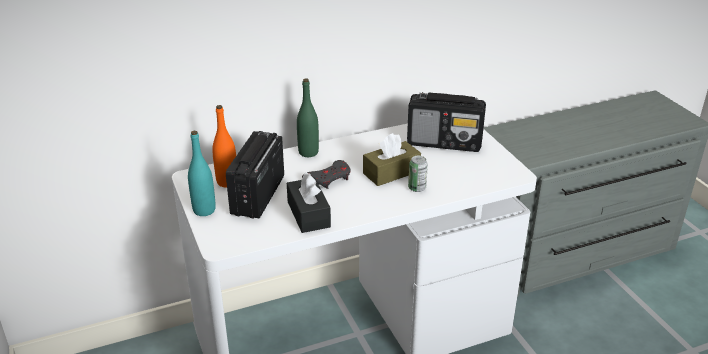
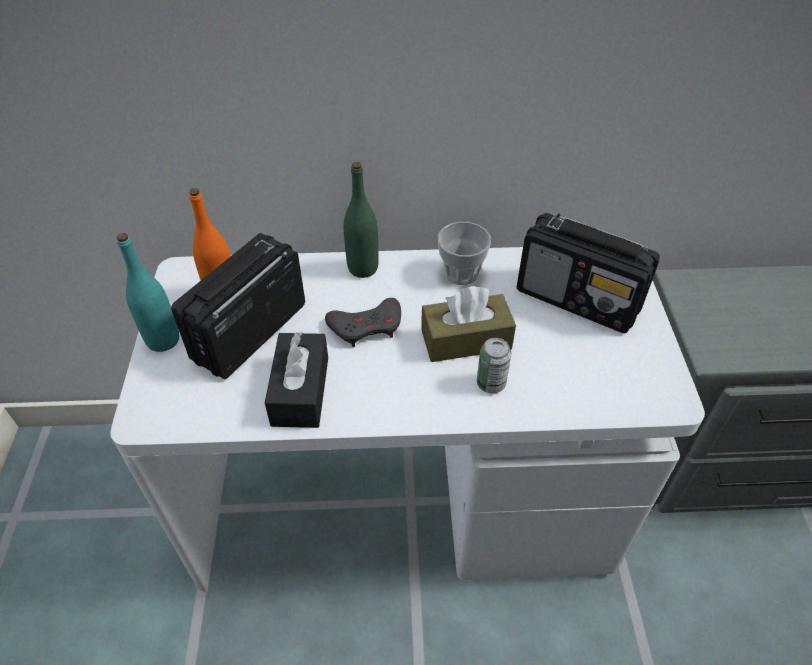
camera: 20 degrees right, 15 degrees up
(370, 143) = (461, 273): none -> cup

